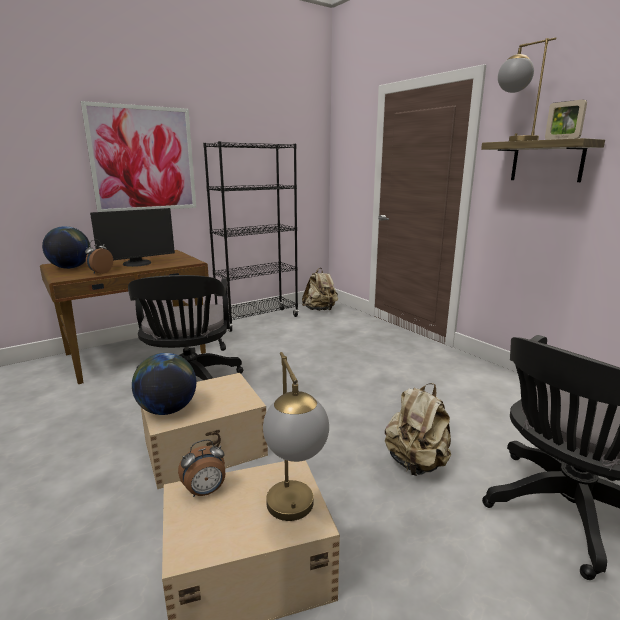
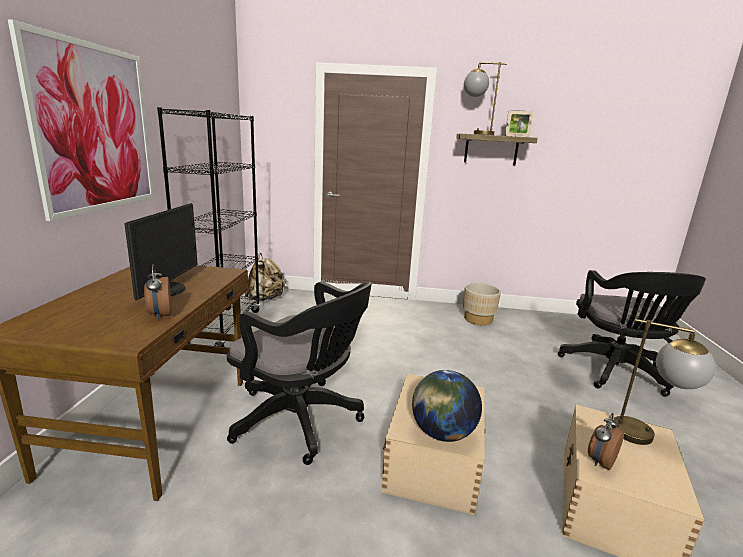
camera: 50 degrees left, 0 degrees up
(70, 268) = (73, 323): globe -> none
(205, 491) = (600, 461): alarm clock -> alarm clock turned 150 degrees counterclockwise
(416, 463) = (539, 384): beige backpack -> none
(488, 386) = (478, 319): none -> beige planter

